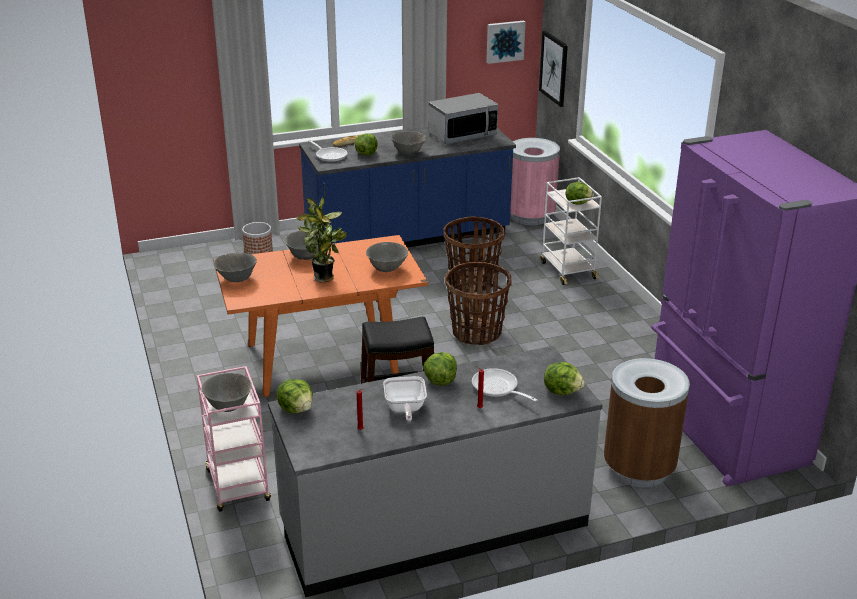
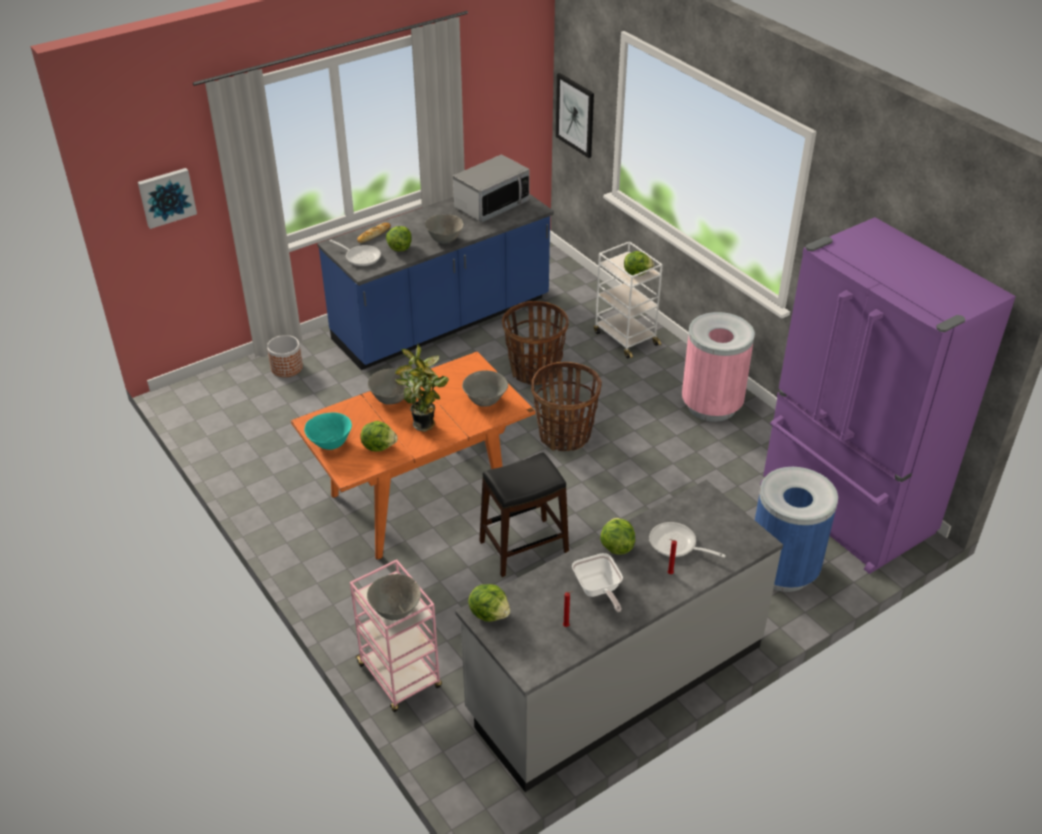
camera: 15 degrees left, 10 degrees up
(236, 279) = (330, 444): grey bowl -> turquoise bowl
(504, 41) = (517, 90): picture -> picture (166, 197)
(530, 216) = (560, 273): pink trash can -> pink trash can (711, 406)
(562, 391) = (739, 535): lettuce -> lettuce (379, 446)
(639, 468) = (783, 570): brown trash can -> blue trash can

